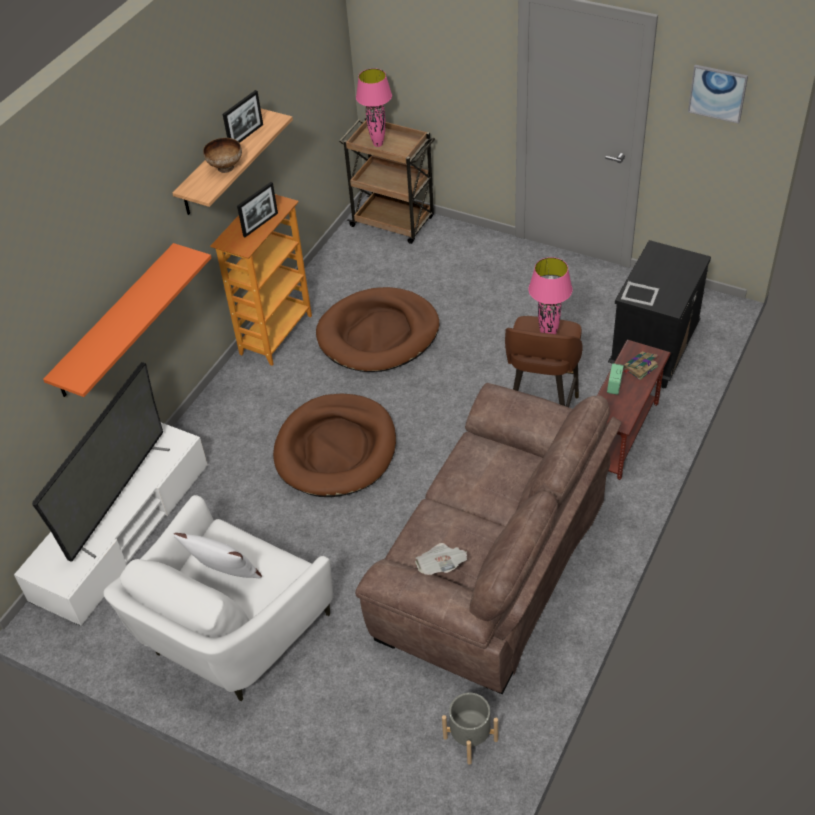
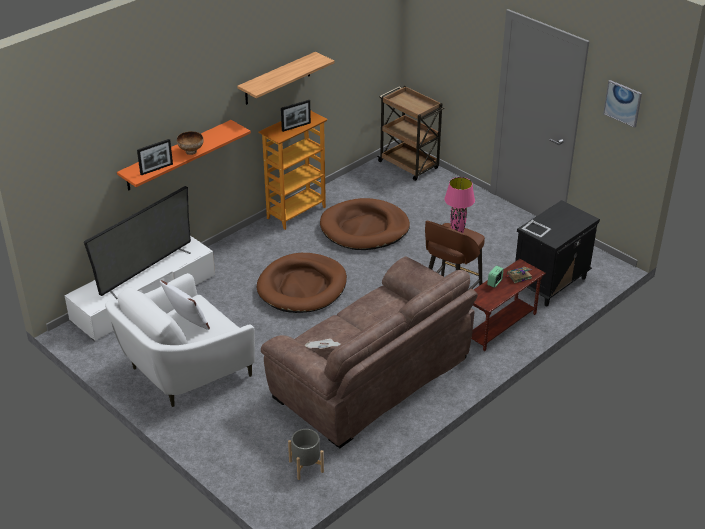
camera: 15 degrees right, 10 degrees down
(226, 167) = (277, 79): bowl -> bowl (191, 151)
(246, 136) = (299, 65): picture frame -> picture frame (156, 169)
(378, 144) = (404, 104): pink table lamp -> none

